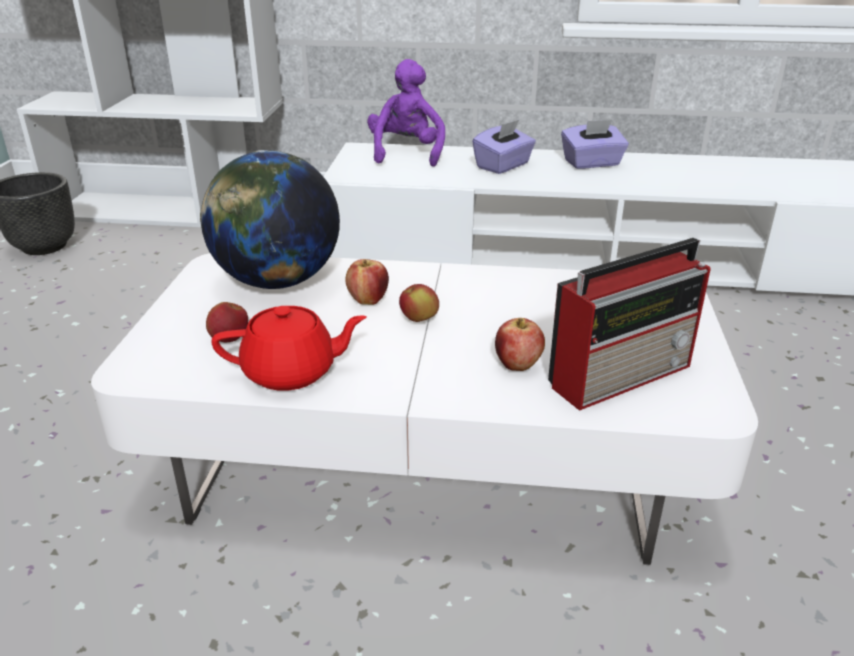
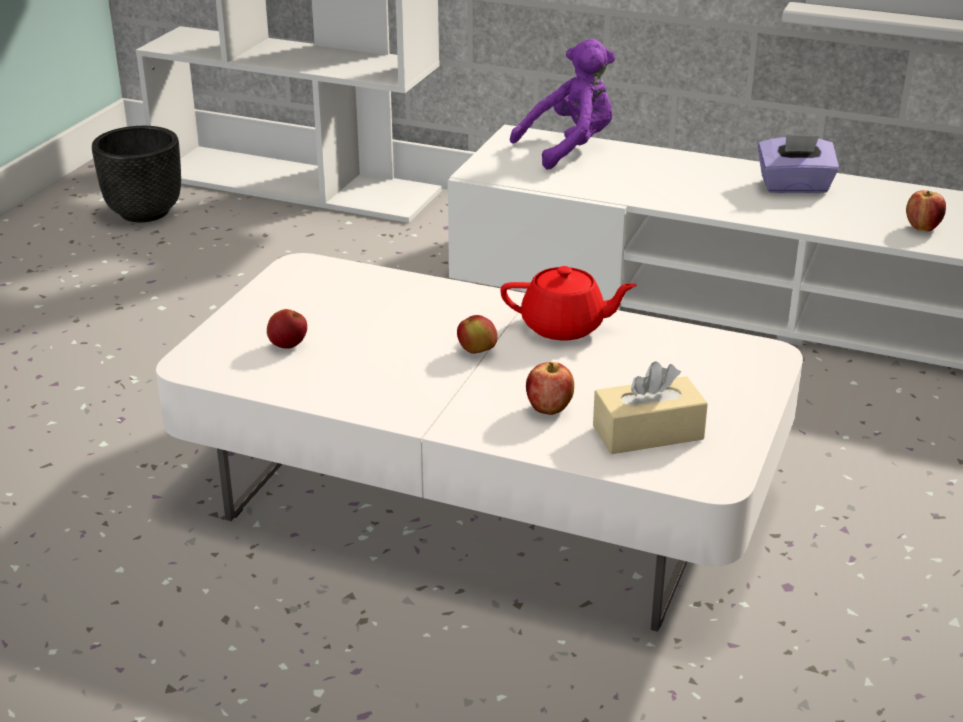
camera: 15 degrees right, 0 degrees up
(277, 282) = (354, 293): globe -> none
(292, 372) = (333, 385): red teapot -> red teapot (564, 327)
(368, 300) = (435, 325): apple -> apple (922, 228)
(406, 153) = (570, 148): purple plush toy -> purple plush toy turned 45 degrees clockwise
(503, 166) = (679, 178): purple tissue box -> none
(623, 374) = (648, 433): radio -> beige tissue box

